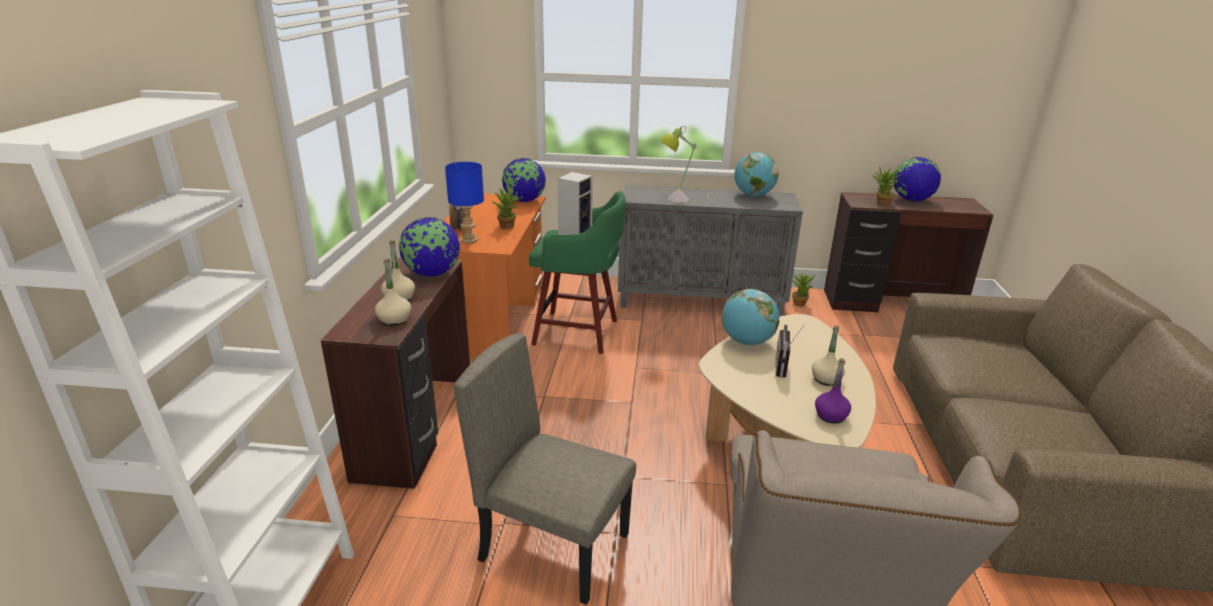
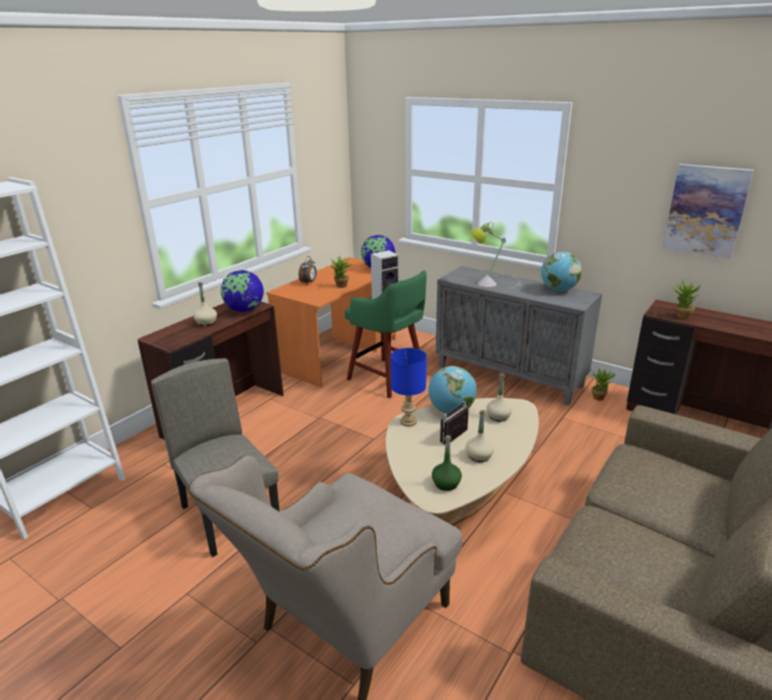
camera: 30 degrees right, 0 degrees up
(394, 320) = (187, 335): beige bottle -> beige bottle (498, 416)
(469, 240) = (304, 291): blue table lamp -> blue table lamp (408, 421)
(831, 416) = (446, 483): purple bottle -> green bottle
(887, 96) = (705, 210): none -> picture
(911, 200) = (721, 318): globe -> none

